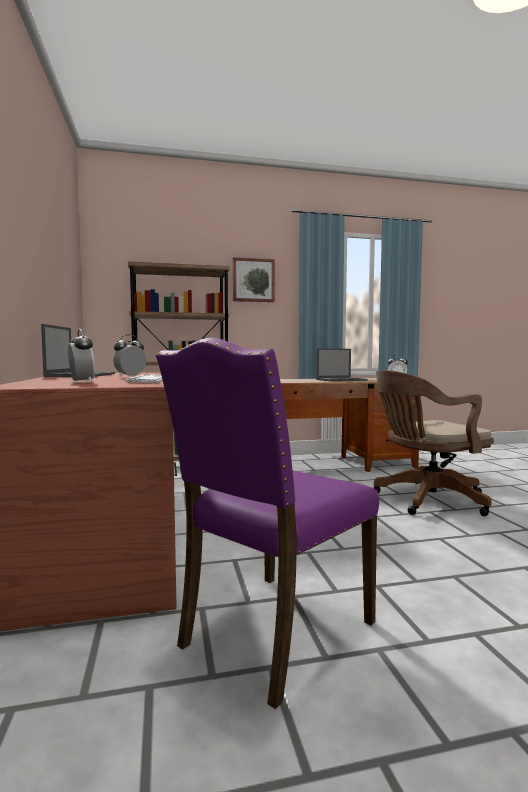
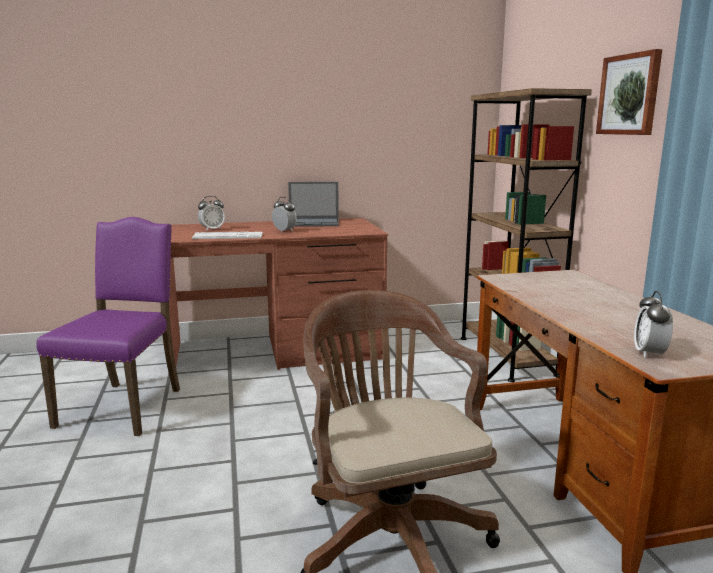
camera: 90 degrees right, 10 degrees up
(272, 633) = (124, 406): purple chair -> purple chair turned 60 degrees clockwise
(342, 380) = (597, 311): laptop -> none

